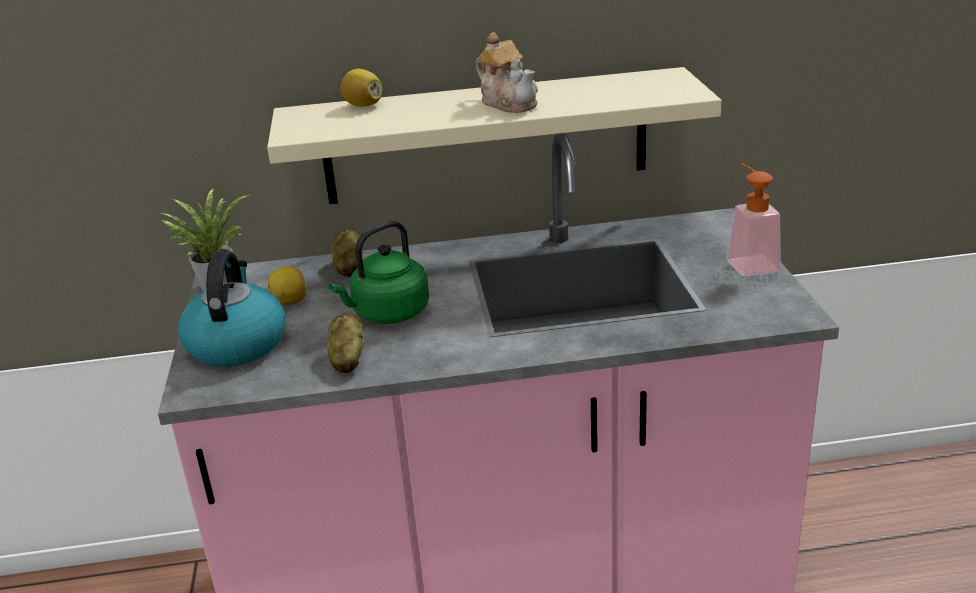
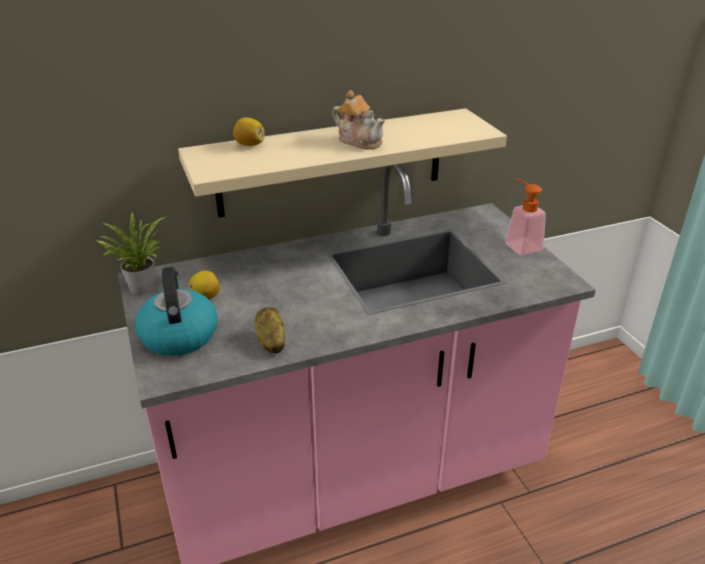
camera: 15 degrees left, 5 degrees up
(349, 267) = (239, 265): potato -> none
(388, 314) = (285, 301): green kettle -> none

